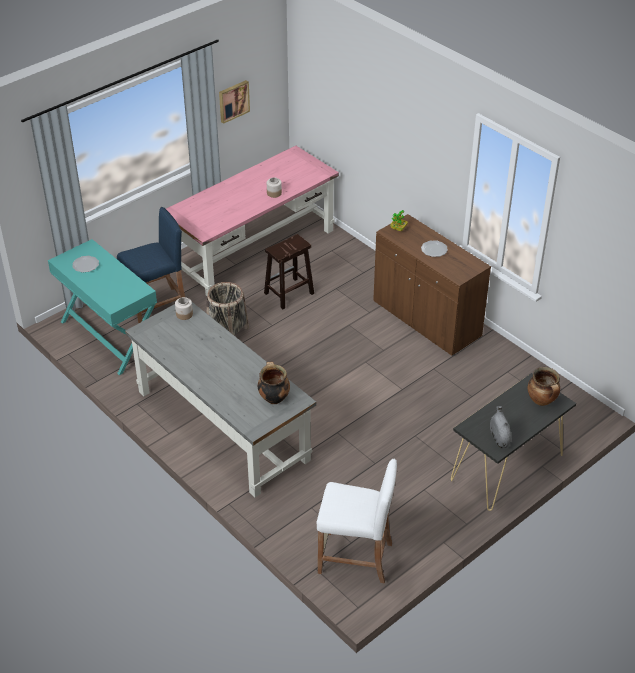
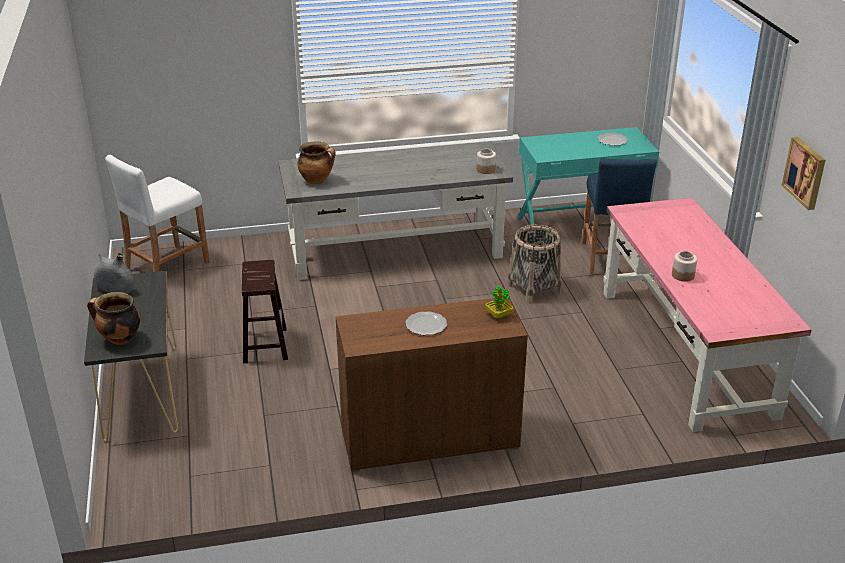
camera: 120 degrees right, 10 degrees down
(288, 294) = (570, 348): brown stool -> brown stool (264, 344)

